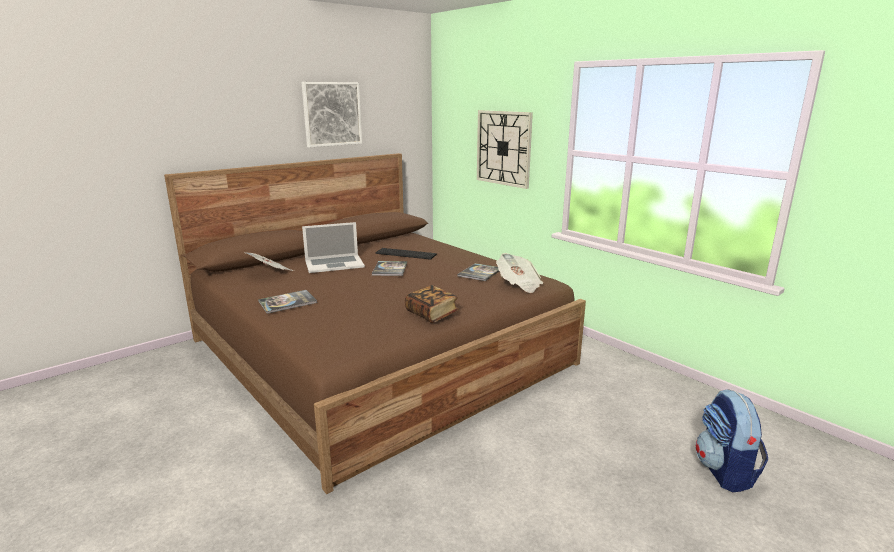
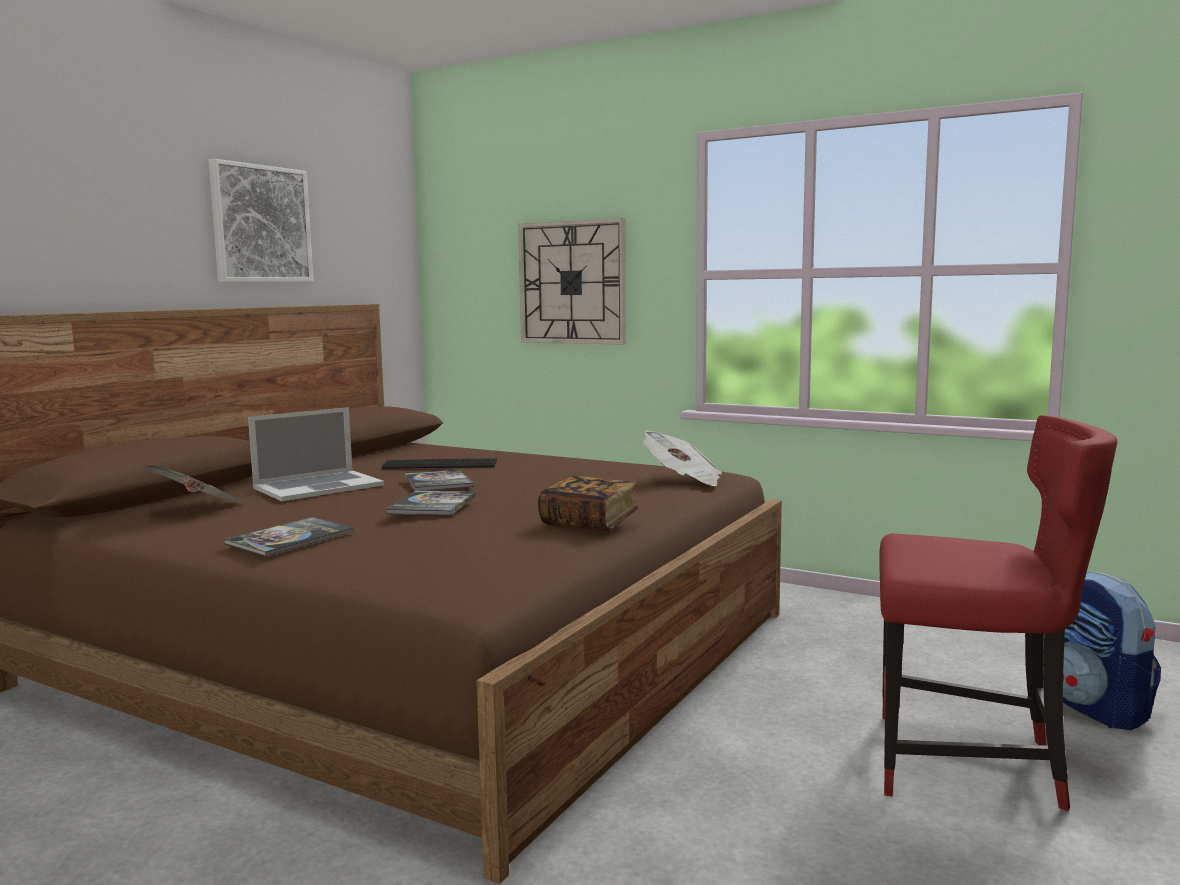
camera: 20 degrees left, 10 degrees down
(480, 273) = (601, 473): book -> book (433, 505)
(611, 489) = (971, 764): none -> red chair

